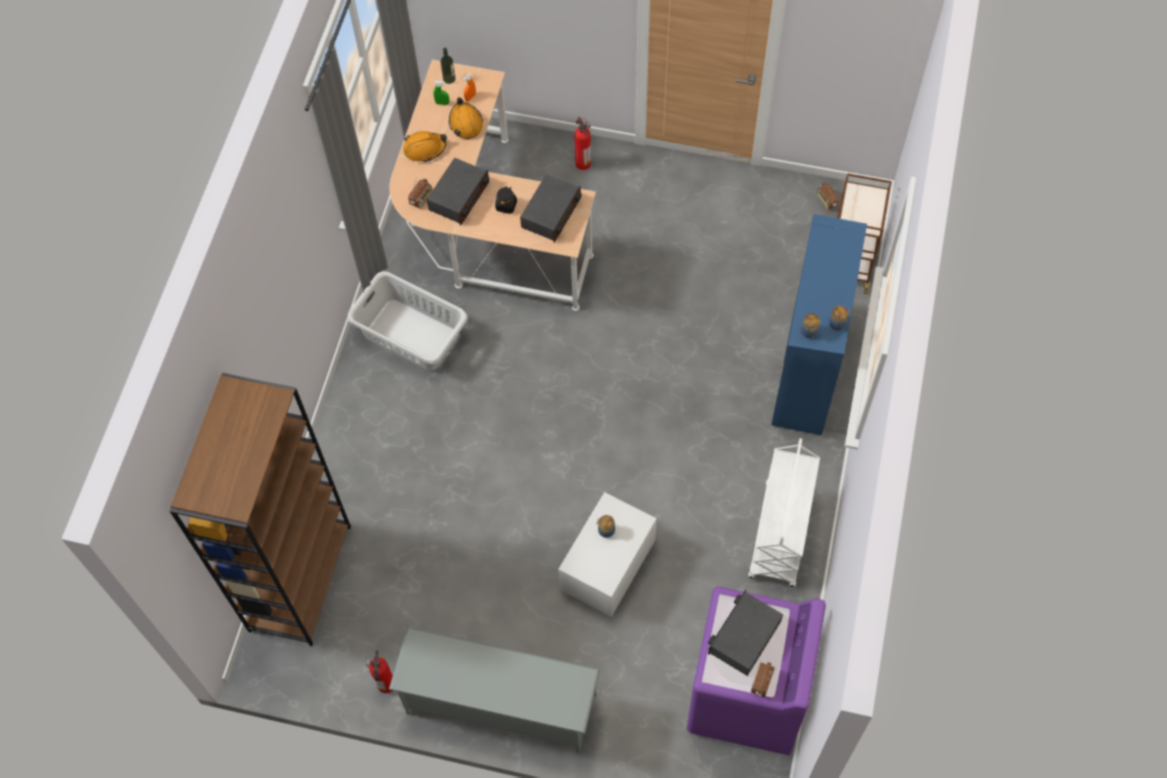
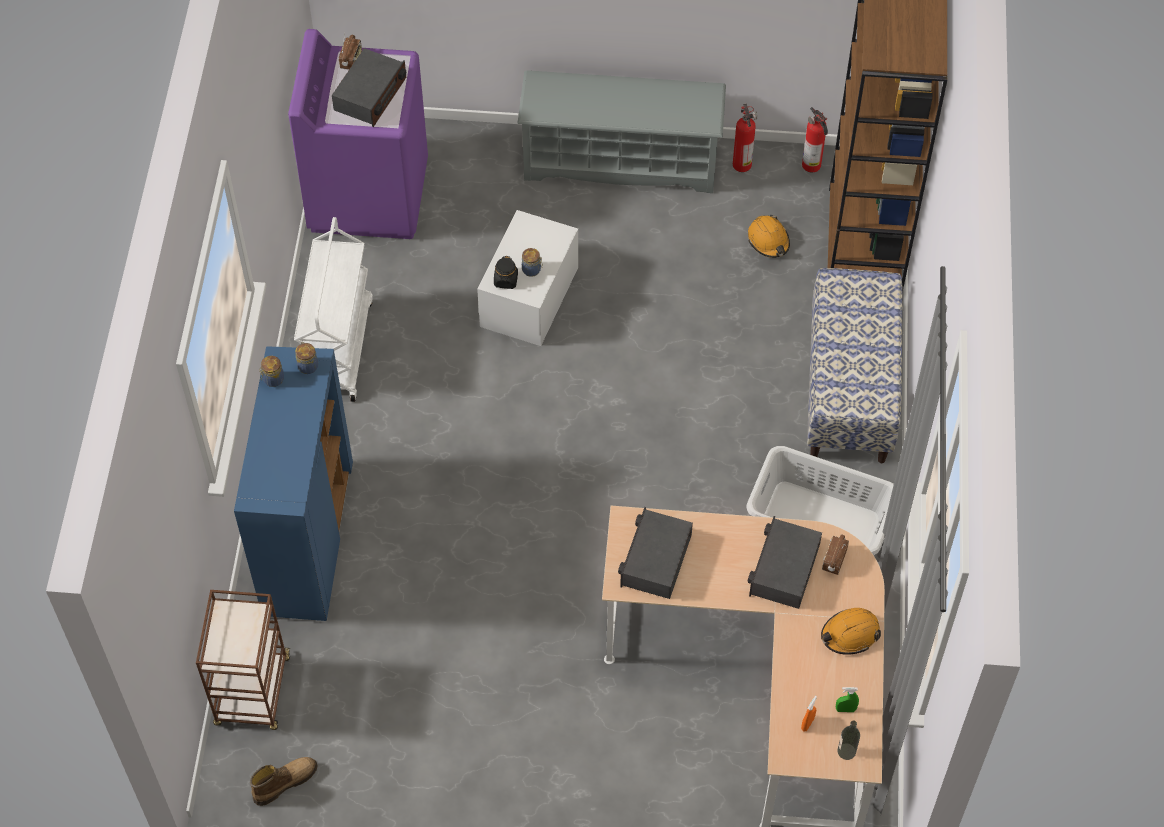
camera: 170 degrees right, 5 degrees down
(354, 442) = (850, 389): none -> bench
(465, 123) = (803, 681): orange hard hat -> orange hard hat (768, 241)
(506, 205) = (718, 564): black jar -> black jar (506, 280)
(582, 162) = (643, 802): fire extinguisher -> fire extinguisher (812, 166)
(826, 201) = (284, 782): radio -> boot

